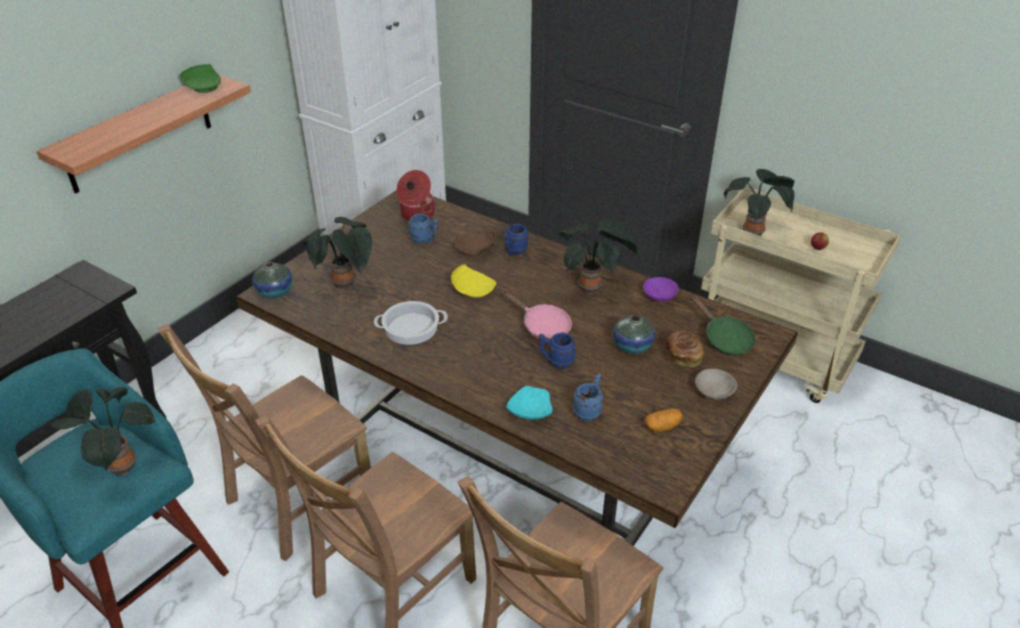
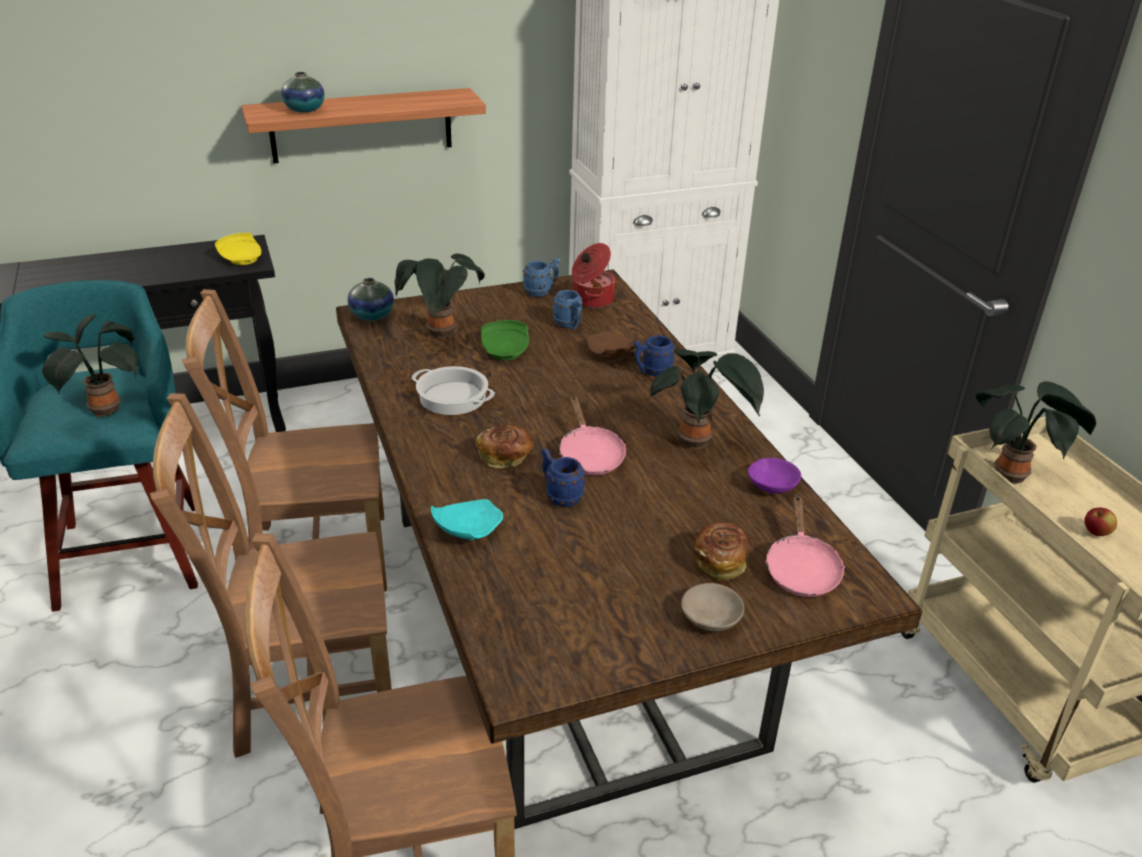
camera: 35 degrees right, 5 degrees down
(204, 87) = (443, 95): green plate -> green plate (506, 350)
(473, 289) = (561, 389): yellow plate -> yellow plate (242, 258)
(495, 352) = (505, 457): none -> bread
(589, 411) = (532, 561): blue mug -> blue mug (541, 292)
(632, 346) = (669, 521): vase -> vase (304, 110)
(662, 426) = (596, 622): potato -> none
(724, 339) = (801, 569): green frying pan -> pink frying pan

